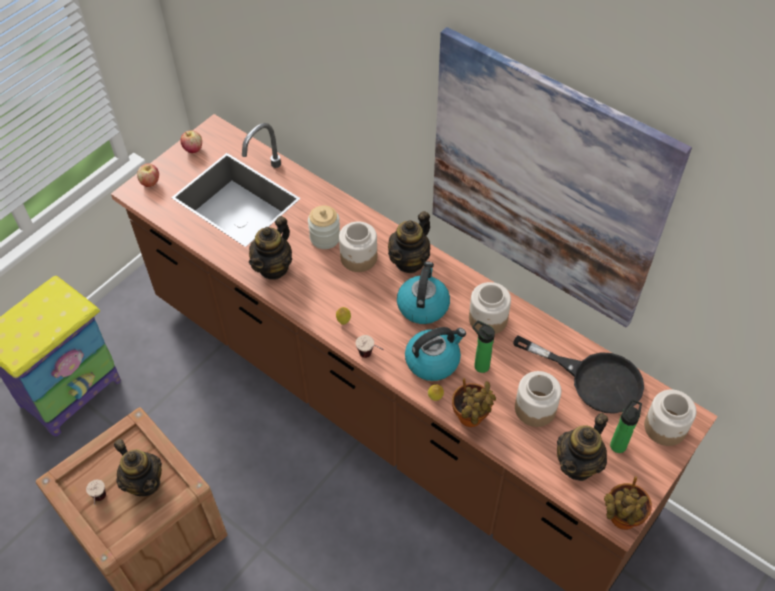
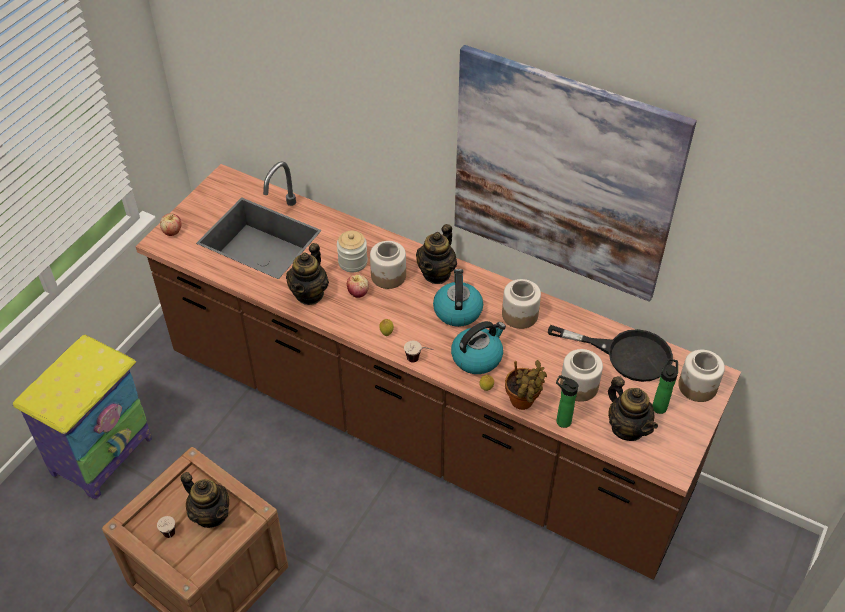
camera: 10 degrees left, 5 degrees down
(193, 149) = (208, 197): apple -> apple (358, 293)
(479, 365) = (520, 355): bottle -> bottle (561, 420)
(578, 464) = (627, 428): teapot -> teapot turned 60 degrees counterclockwise
(620, 519) = (674, 469): potted plant -> none

